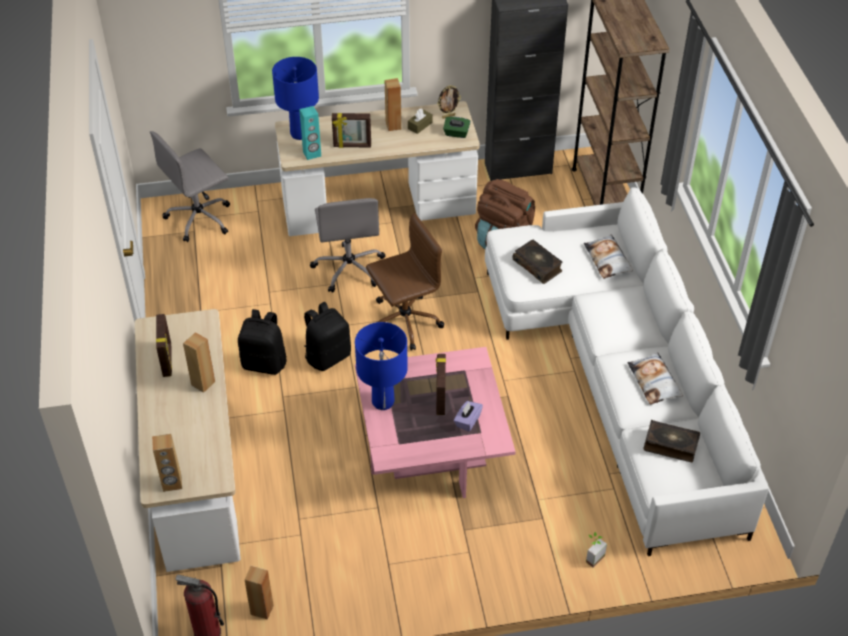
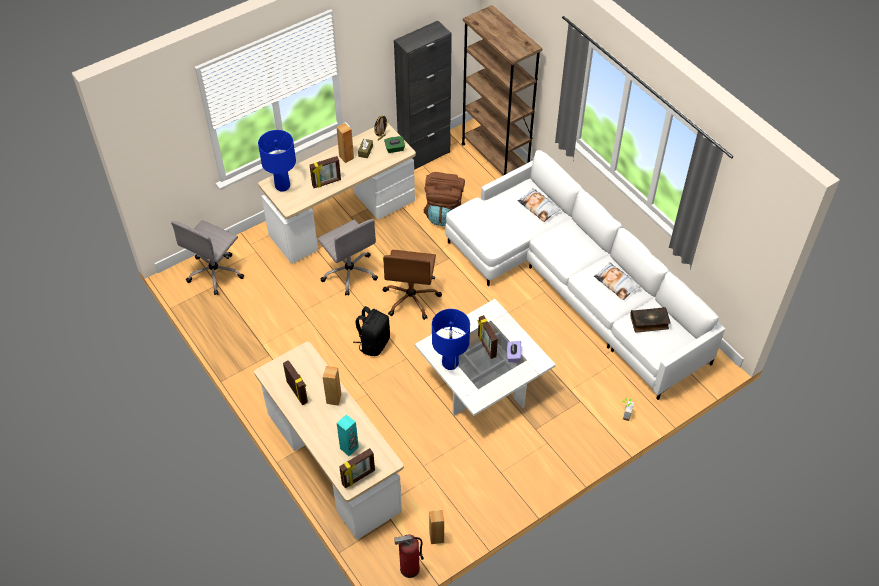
camera: 25 degrees left, 5 degrees up
(172, 483) = (358, 477): brown speaker -> picture frame
(265, 363) = (332, 365): black backpack -> none
(312, 154) = (301, 199): turquoise speaker -> turquoise speaker (349, 448)
(404, 322) = (411, 298): brown office chair -> brown office chair turned 150 degrees clockwise
(432, 448) = (483, 381): pink coffee table -> white coffee table
(537, 266) = (495, 227): book -> none

